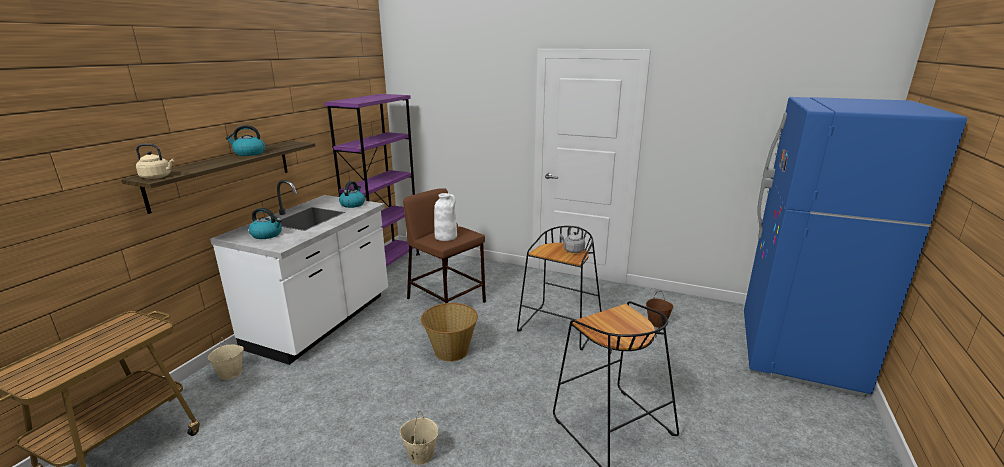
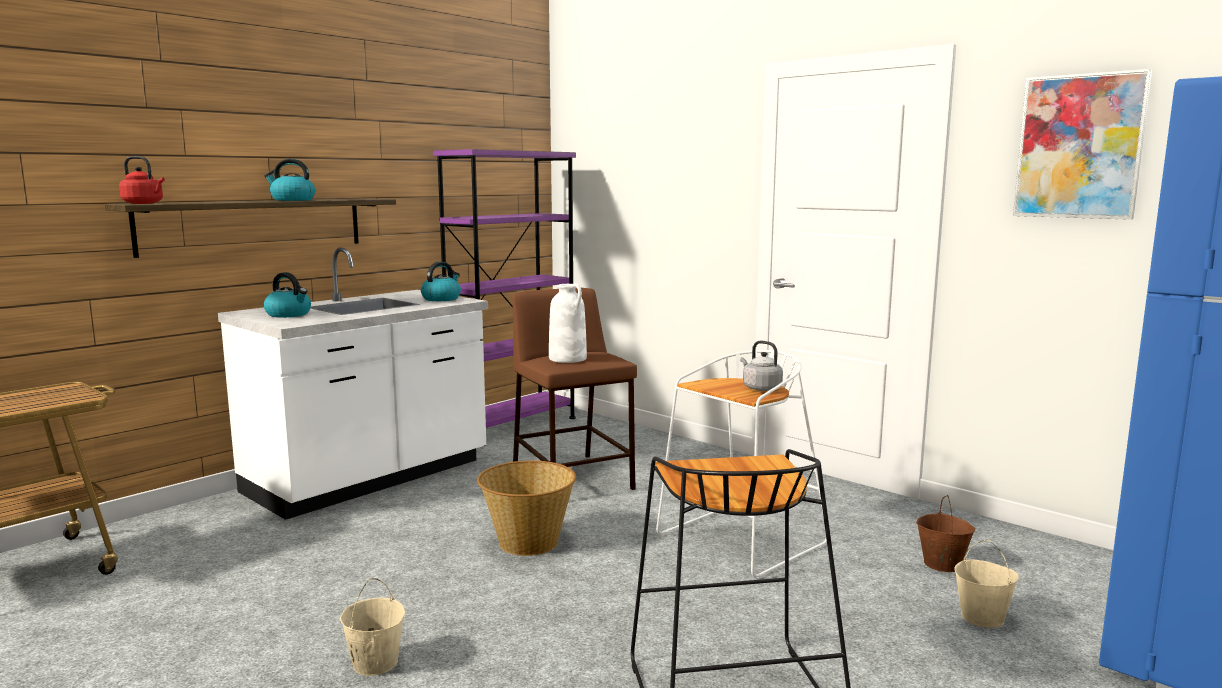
camera: 20 degrees right, 10 degrees down
(157, 177) = (144, 203): beige kettle -> red kettle
(231, 373) = (206, 516): beige bucket -> beige bucket (982, 618)
(560, 328) = (740, 542): black stool -> white stool
(713, 109) = (1079, 147): none -> picture

